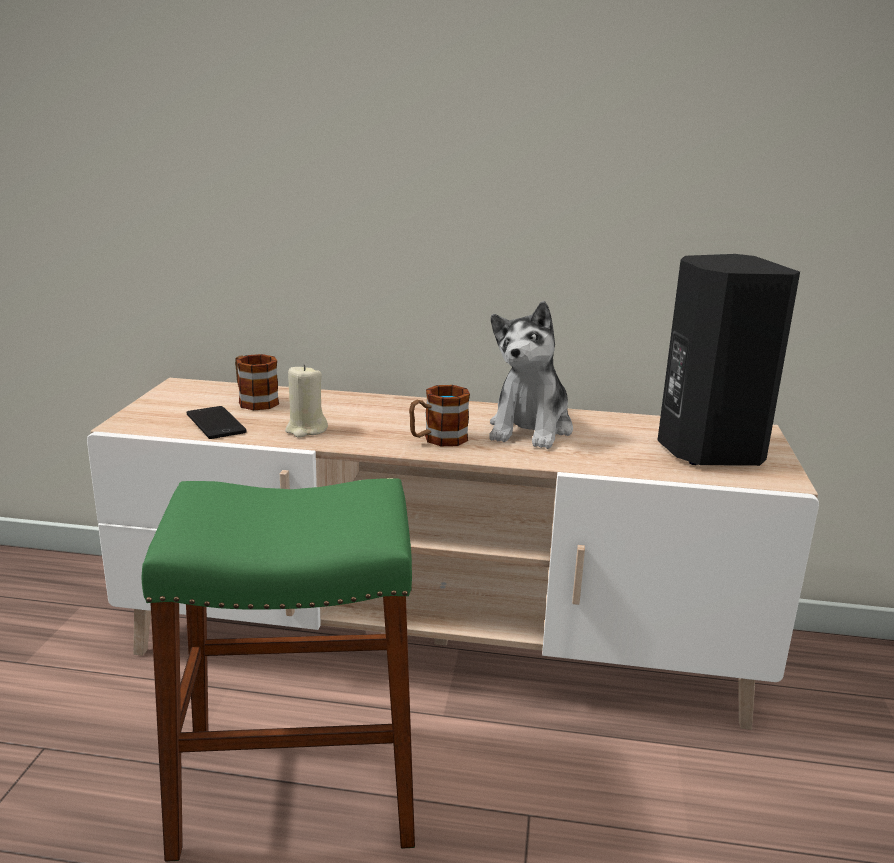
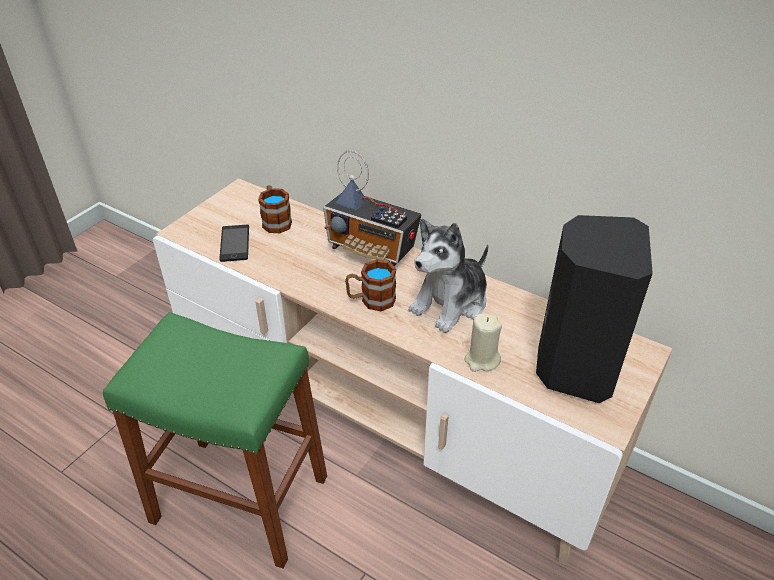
camera: 25 degrees right, 20 degrees up
(306, 430) = (288, 265): beige candle -> beige candle (481, 360)
(398, 406) = (372, 249): none -> radio

